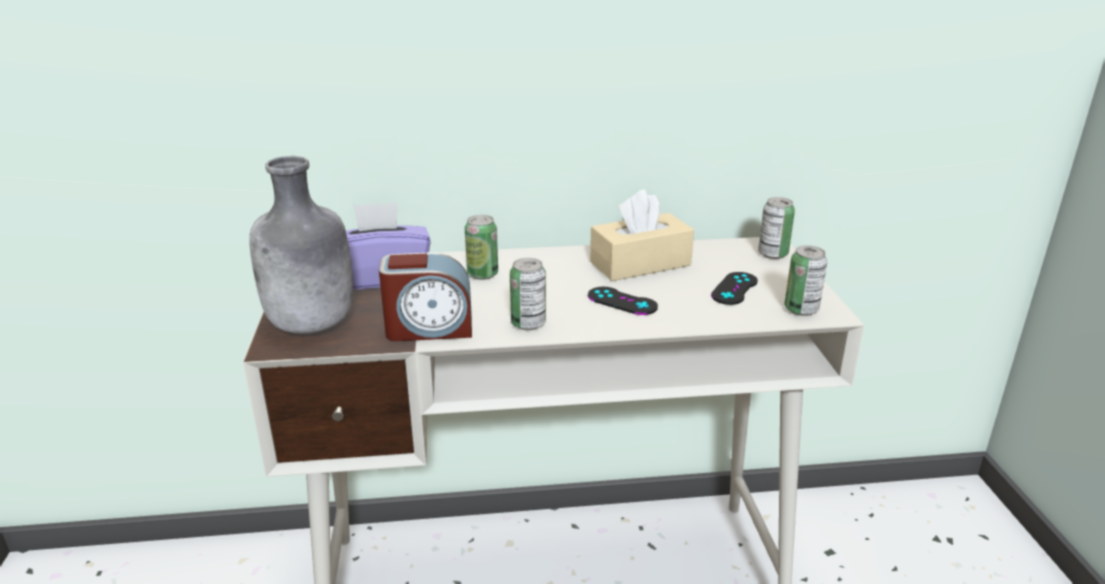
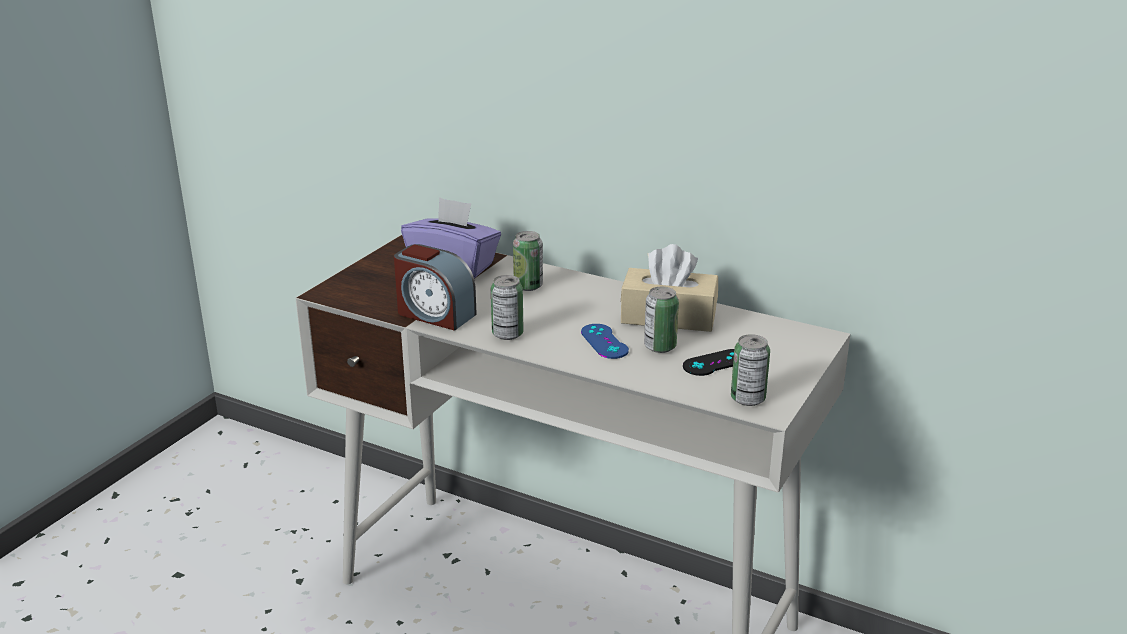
camera: 35 degrees right, 0 degrees up
(312, 325) = (364, 287): grey bottle -> none
(622, 301) = (604, 341): black game controller -> blue game controller
(773, 254) = (807, 346): can -> can (660, 347)

